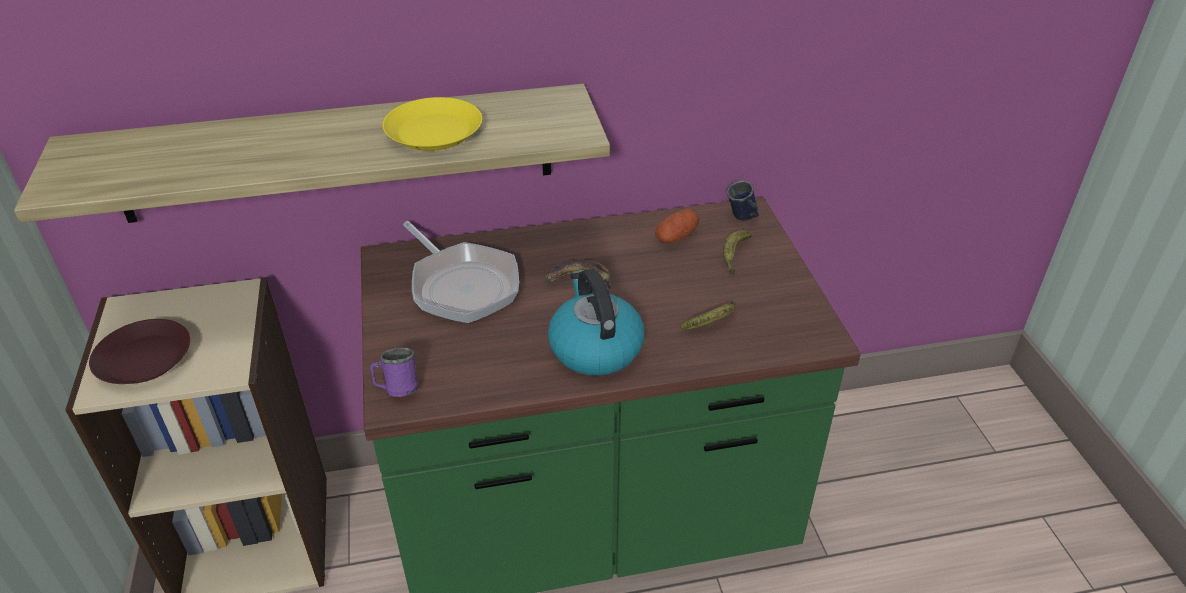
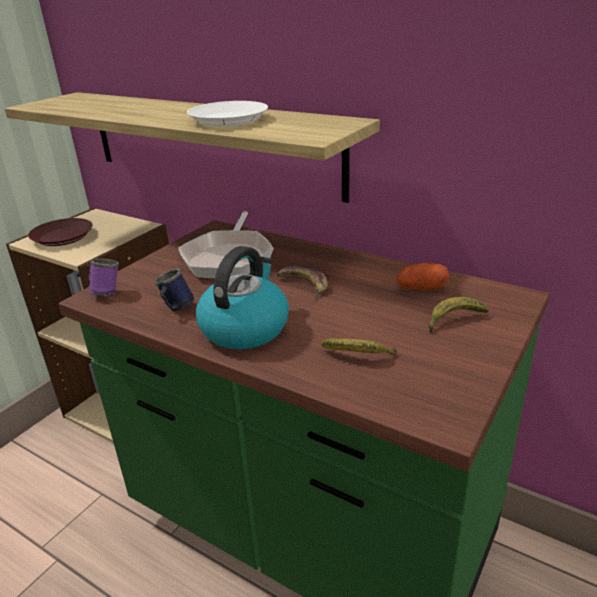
camera: 45 degrees right, 10 degrees down
(433, 132) = (228, 120): yellow plate -> white plate
(743, 218) = (503, 299): blue mug -> blue mug (176, 309)

